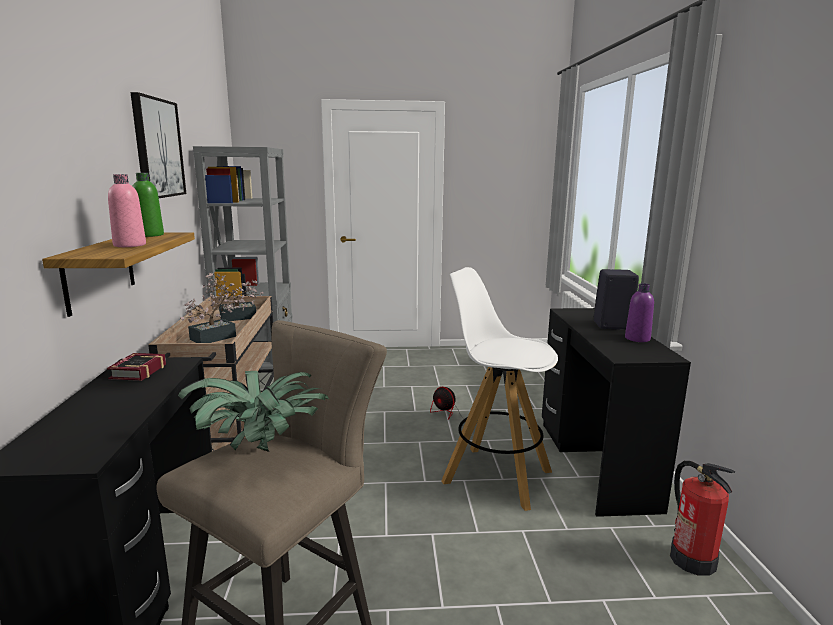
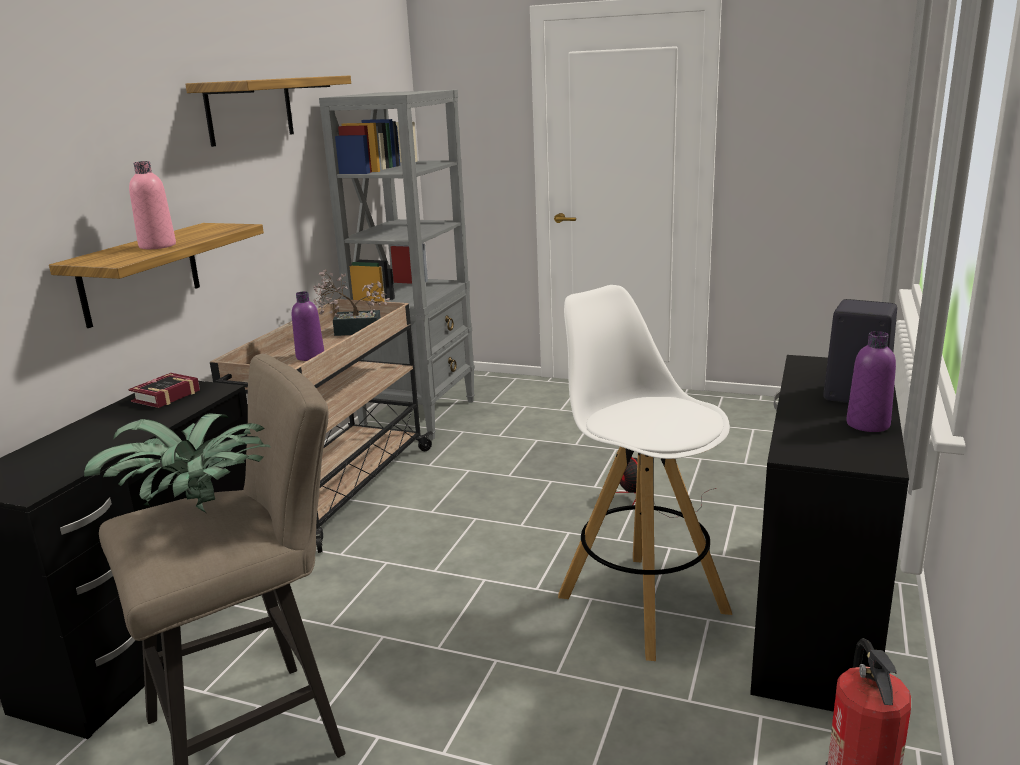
camera: 25 degrees right, 5 degrees up
(149, 235) = (206, 229): green bottle -> none
(157, 148) = (250, 110): picture -> shelf
(218, 337) = (310, 356): potted plant -> purple bottle

